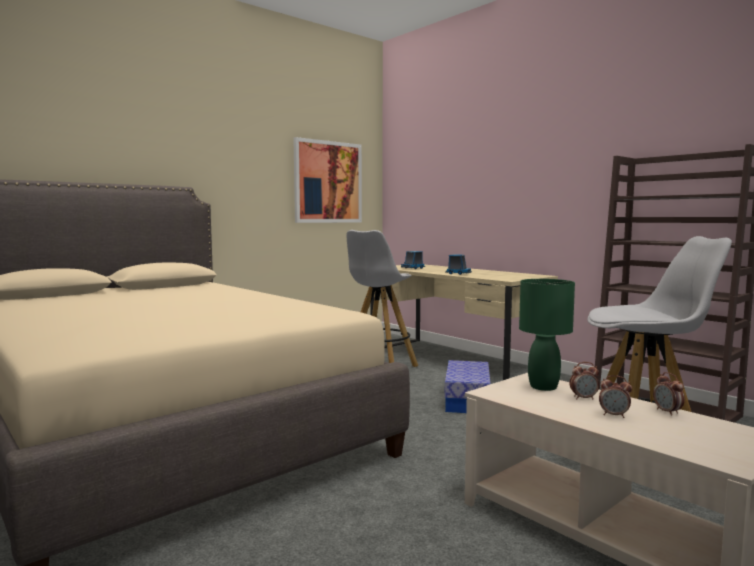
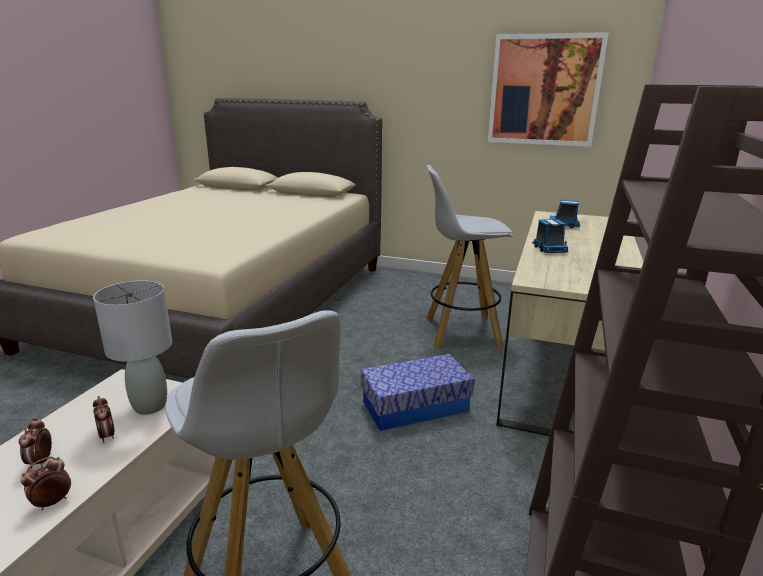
camera: 60 degrees right, 15 degrees up
(543, 387) = (149, 406): green table lamp -> grey table lamp

